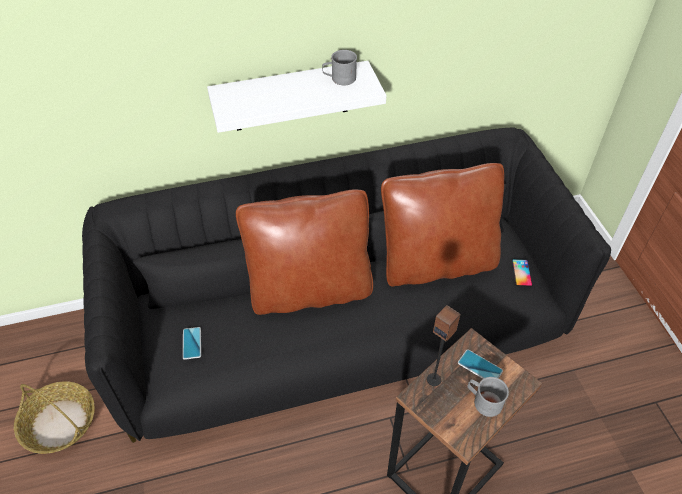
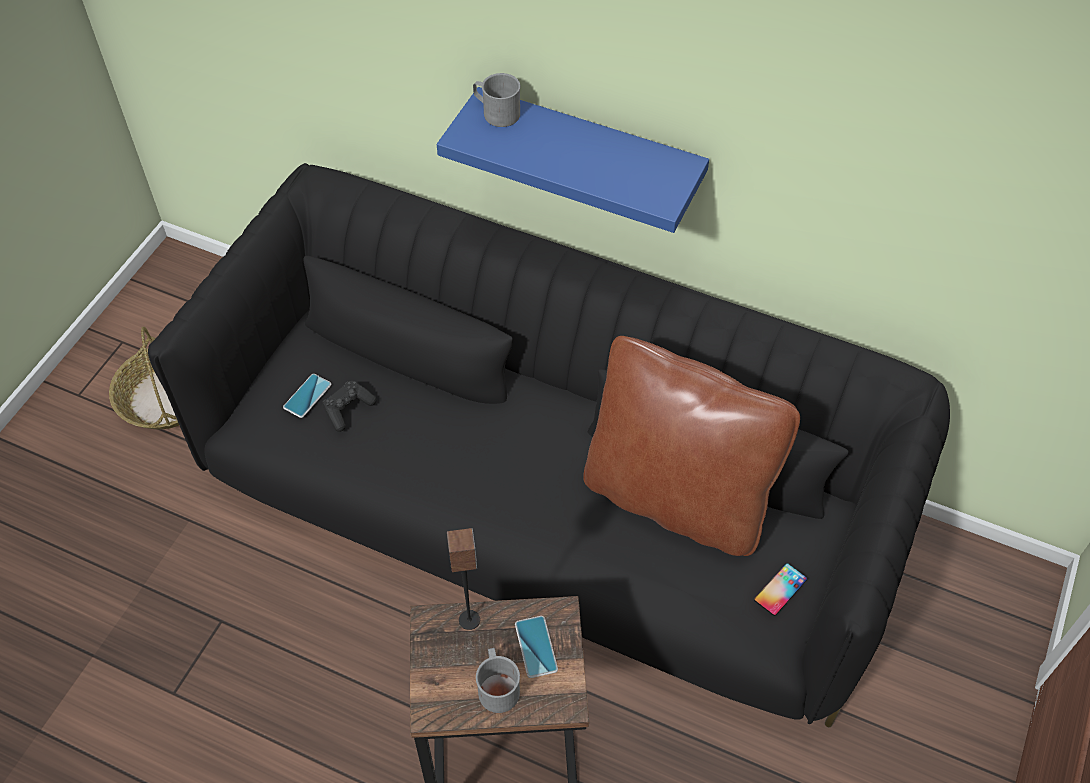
camera: 40 degrees right, 5 degrees up
(224, 334) = (348, 410): none -> black game controller
(291, 97) = (589, 154): white shelf -> blue shelf
(310, 290) = (487, 423): brown pillow -> none
(339, 78) = (642, 165): grey mug -> grey mug (496, 112)

